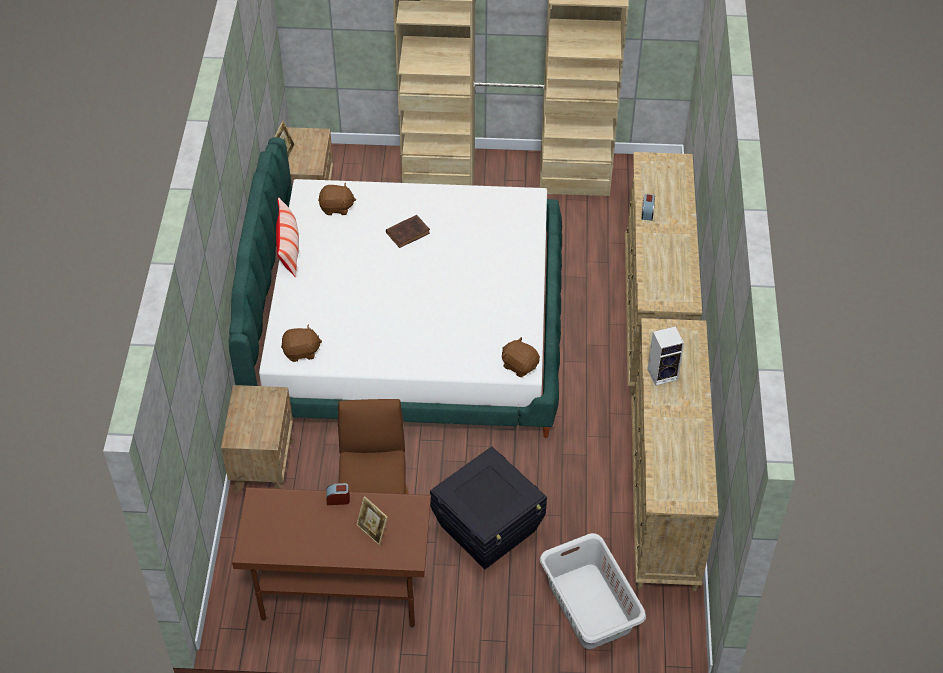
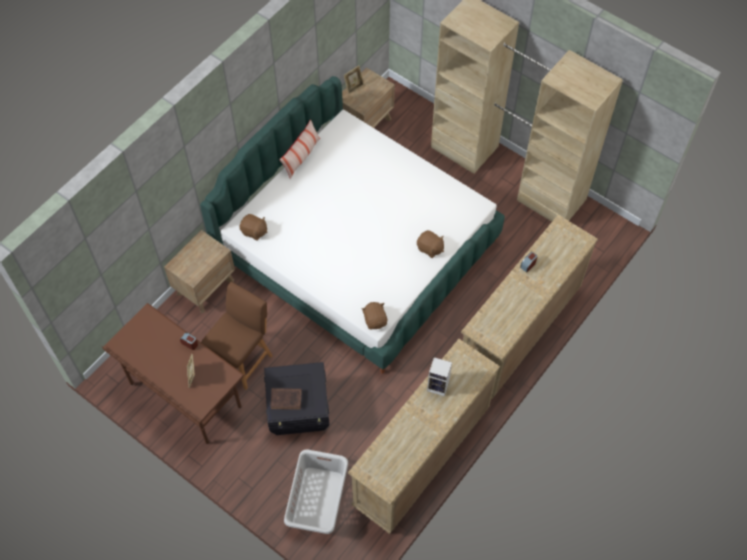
camera: 35 degrees right, 10 degrees up
(336, 208) = (352, 144): brown plush toy -> brown plush toy (430, 248)
(409, 232) = (382, 187): brown book -> brown book (287, 399)

